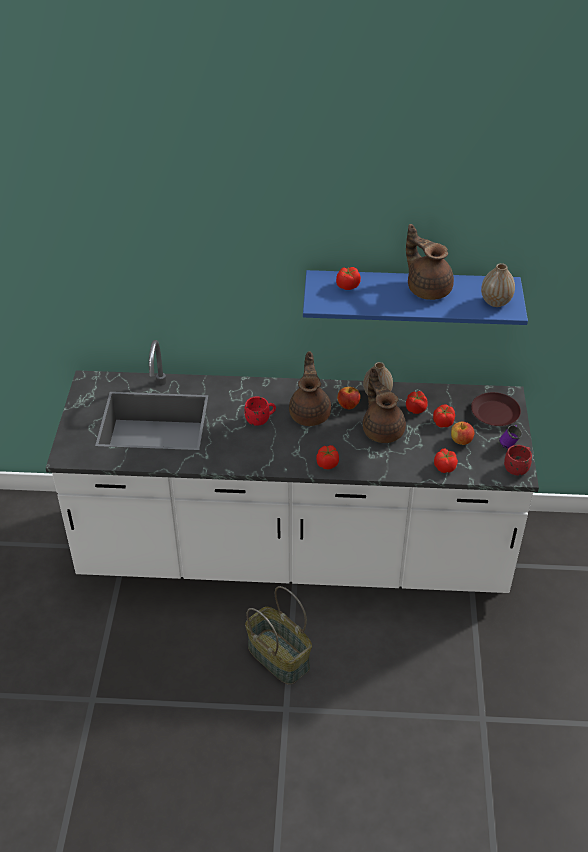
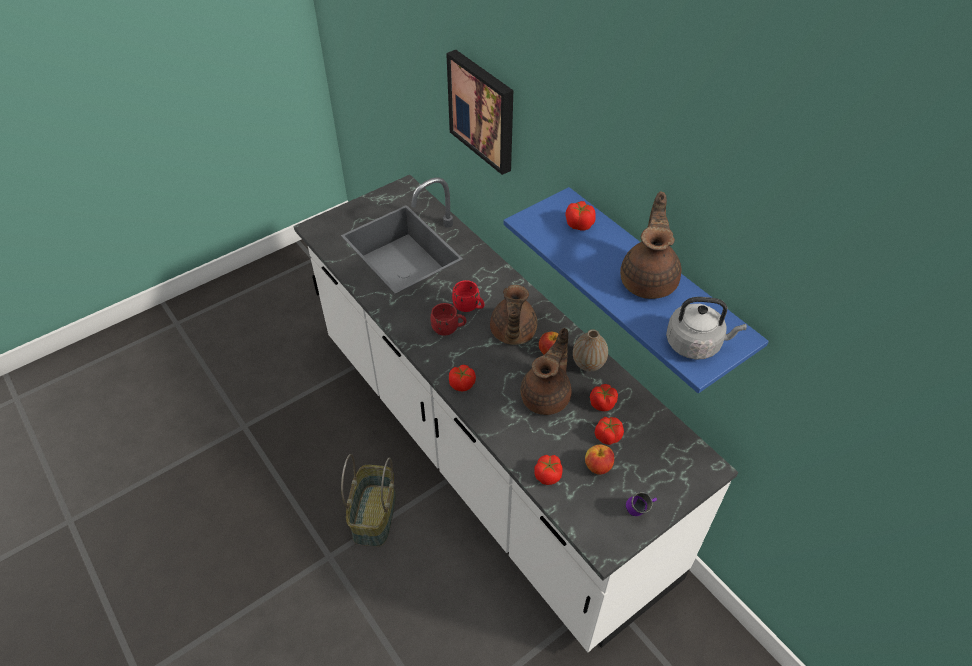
camera: 50 degrees right, 5 degrees up
(186, 257) = (483, 110): none -> picture
(310, 413) = (512, 333): brown teapot -> brown teapot turned 135 degrees clockwise
(494, 414) = (668, 471): brown plate -> none
(495, 302) = (696, 344): vase -> grey kettle
(518, 467) = (612, 540): red mug -> red mug (449, 329)

